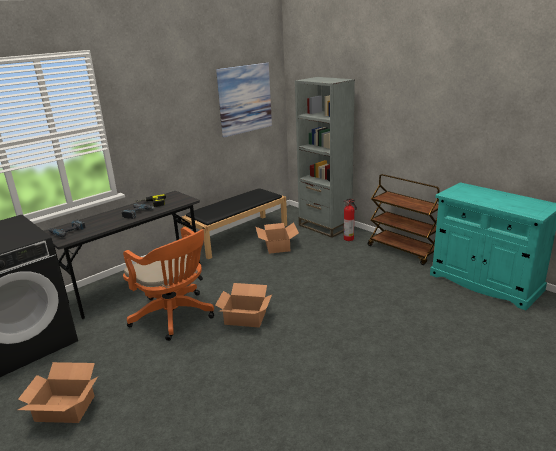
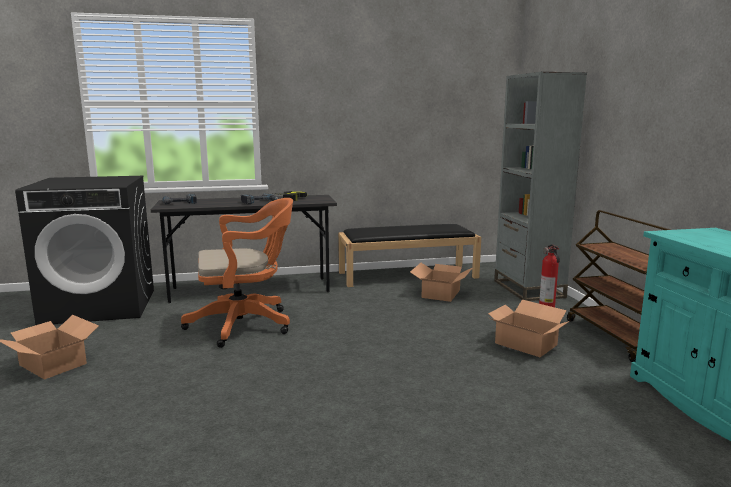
camera: 30 degrees right, 10 degrees down
(175, 316) = (246, 324): orange office chair -> orange office chair turned 90 degrees counterclockwise
(244, 99) = (451, 104): picture -> none
(245, 317) = (313, 346): cardboard box -> cardboard box (525, 344)

